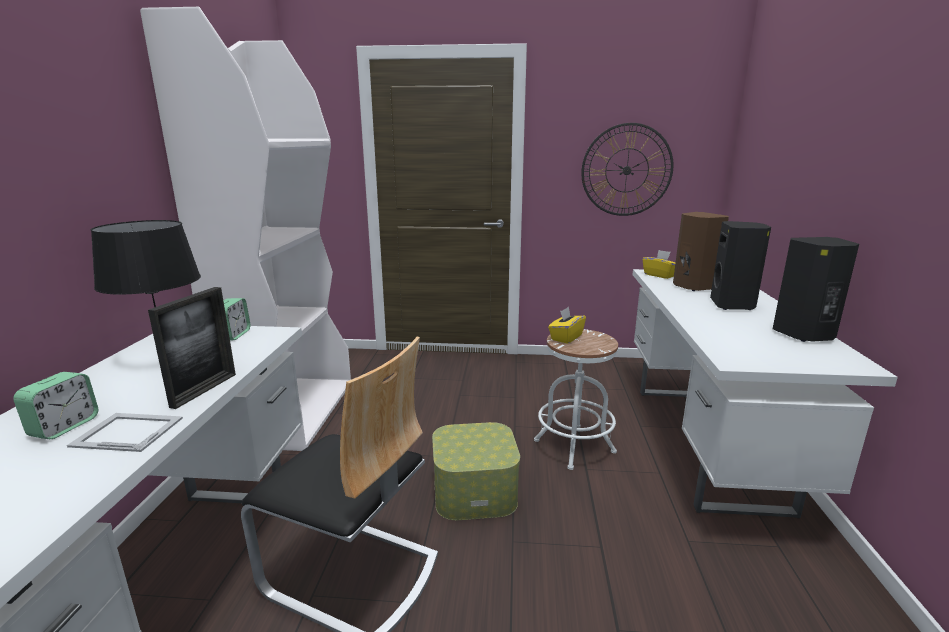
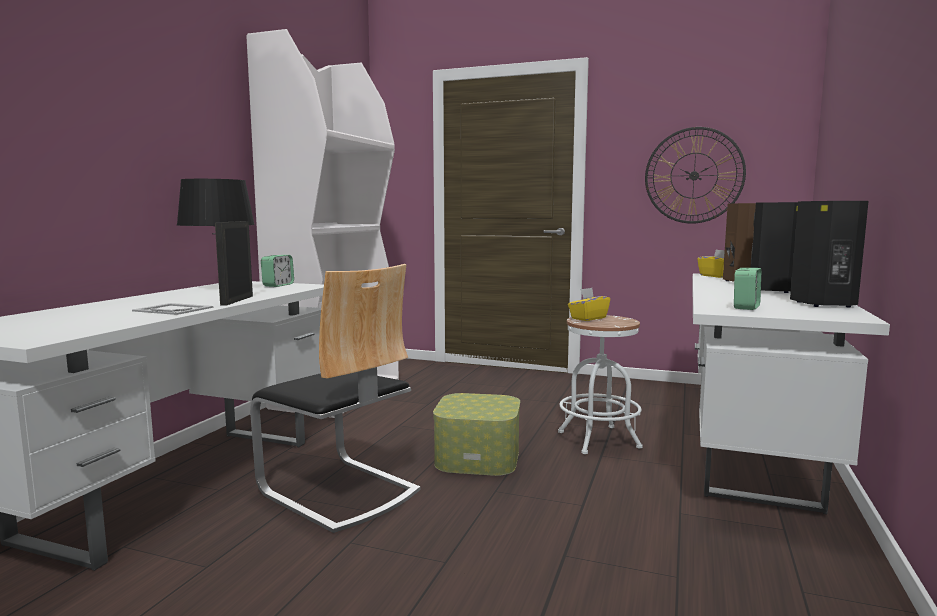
camera: 15 degrees right, 10 degrees down
(64, 427) = (134, 306): alarm clock -> alarm clock (746, 307)
(204, 390) = (237, 300): picture frame -> picture frame turned 150 degrees clockwise

